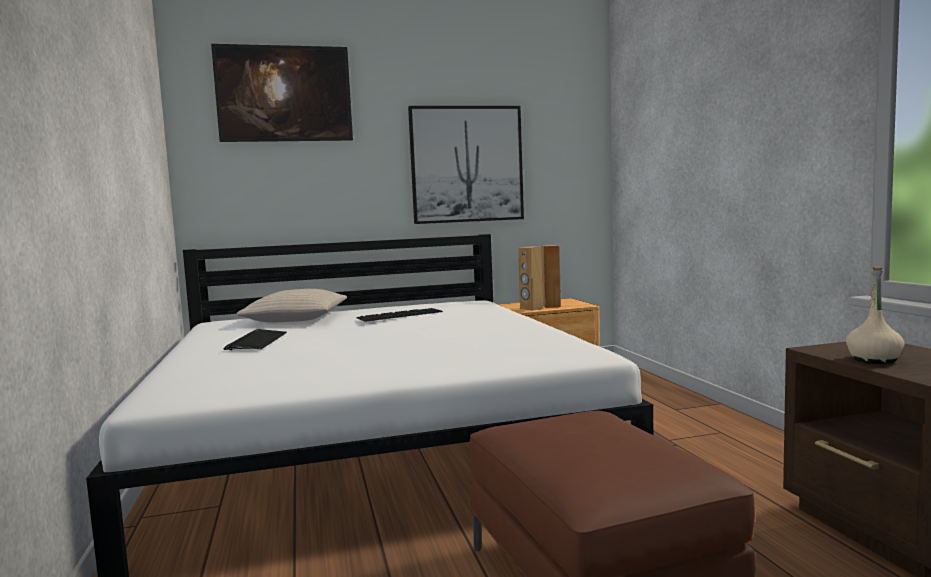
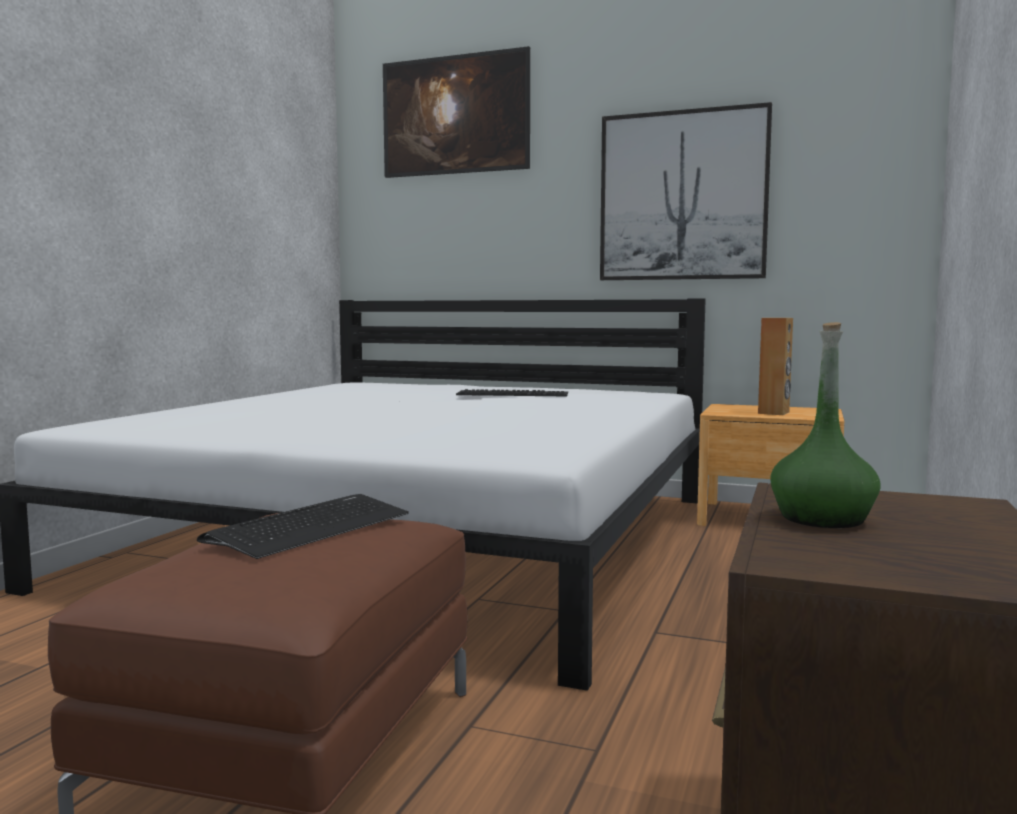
camera: 35 degrees right, 0 degrees up
(256, 341) = (312, 399): keyboard -> keyboard (310, 528)
(296, 319) = (420, 387): beige pillow -> none
(531, 308) = (734, 412): brown speaker -> none
(874, 359) = (822, 519): beige bottle -> green bottle

